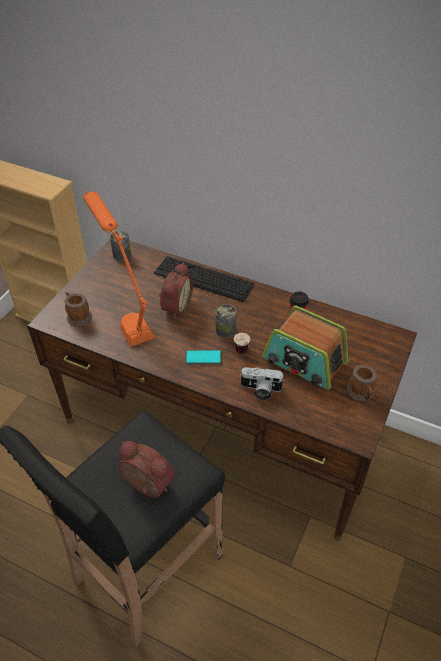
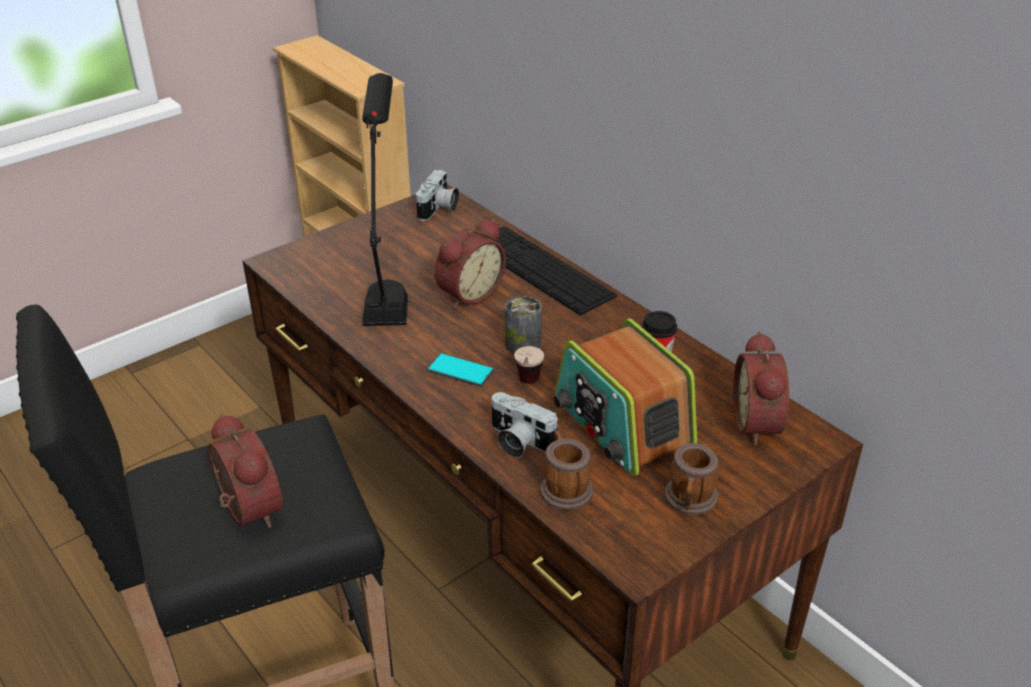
camera: 25 degrees right, 10 degrees down
(77, 316) = (318, 267): mug -> mug (564, 487)
(122, 255) = (439, 209): can -> camera
(126, 314) = (388, 283): orange table lamp -> black table lamp
(367, 337) = (760, 423): none -> alarm clock

